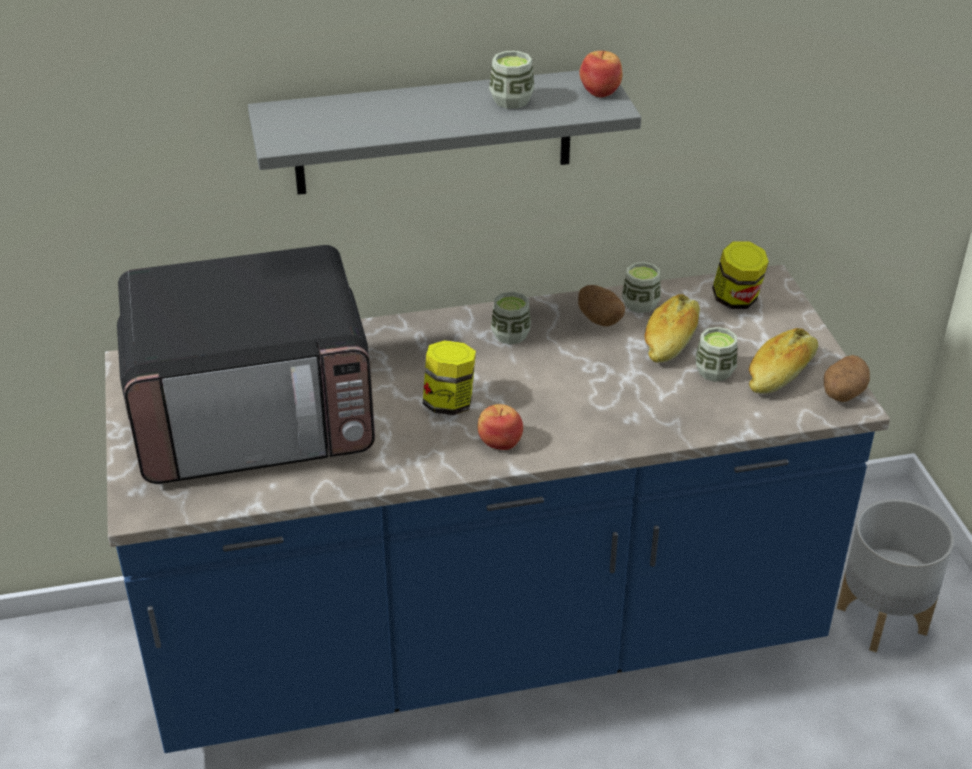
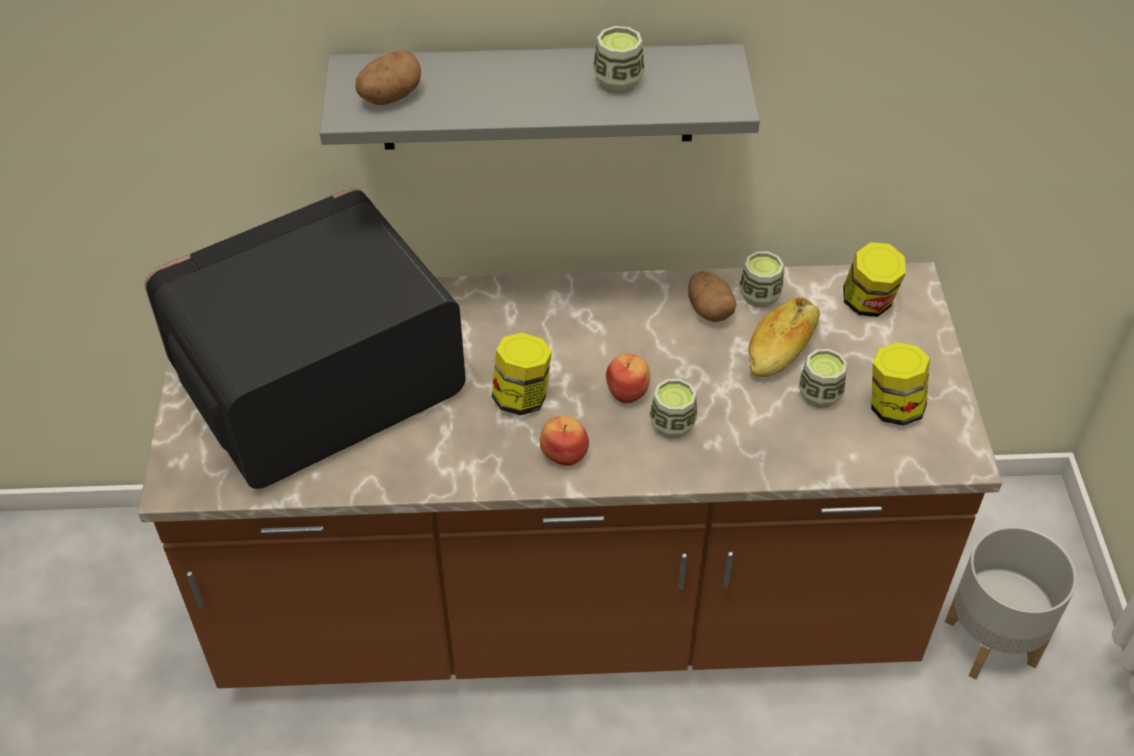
camera: 10 degrees right, 10 degrees up
(254, 415) = (316, 384): microwave -> microwave turned 150 degrees clockwise
(486, 638) = (567, 600): blue counter -> brown counter
(510, 335) = (608, 318): cup -> cup (672, 424)
(601, 91) = (723, 78): apple -> apple (628, 391)
(781, 374) = (893, 407): bread -> jar
(842, 394) = (956, 443): potato -> potato (389, 97)

